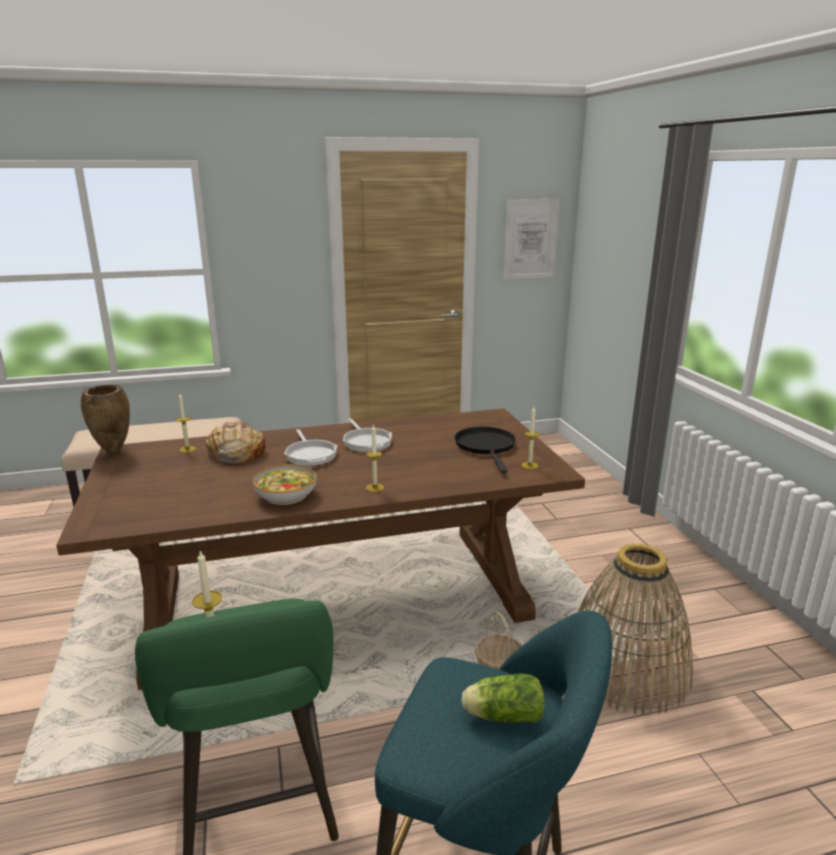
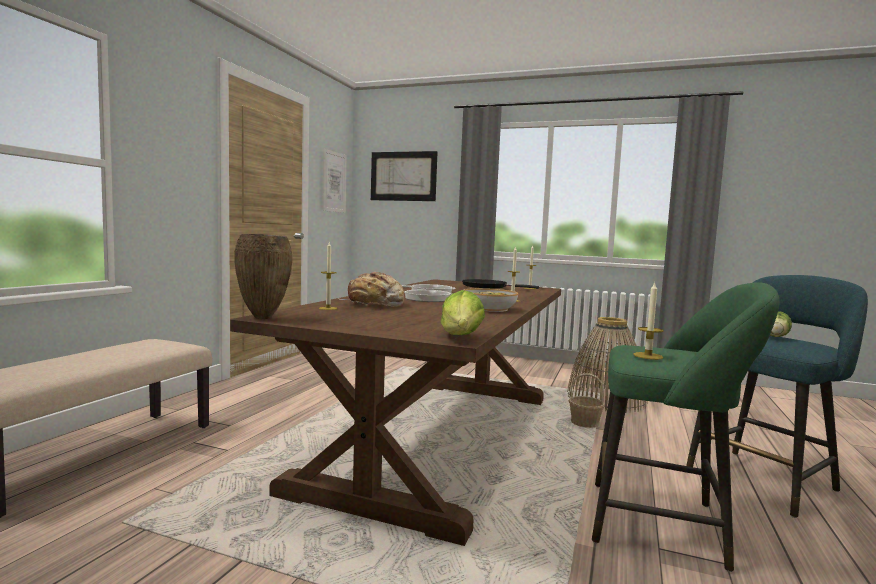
camera: 55 degrees left, 15 degrees down
(93, 528) = (461, 338): none -> lettuce
(615, 231) = (403, 176): none -> picture

